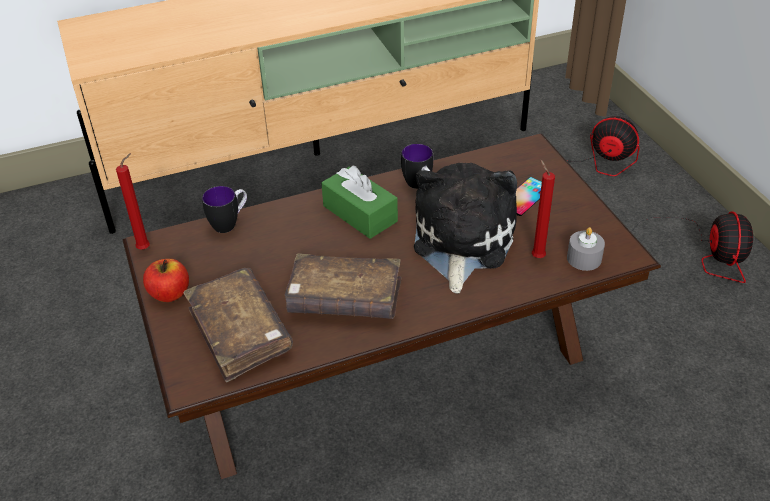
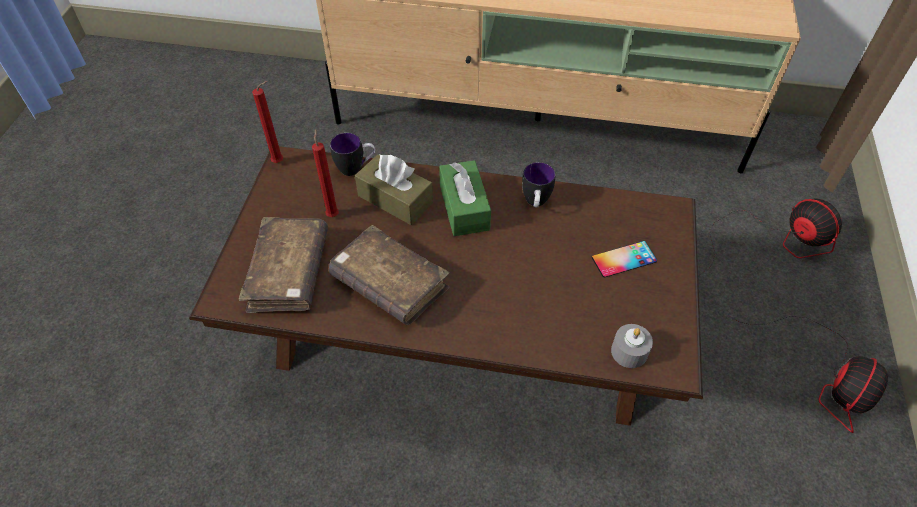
camera: 30 degrees right, 10 degrees up
(169, 293) = (266, 211): apple -> none
(290, 232) = (395, 199): none -> brown tissue box
(460, 242) = (528, 277): plush toy -> none
(536, 256) = (585, 326): red candle -> red candle (333, 214)

